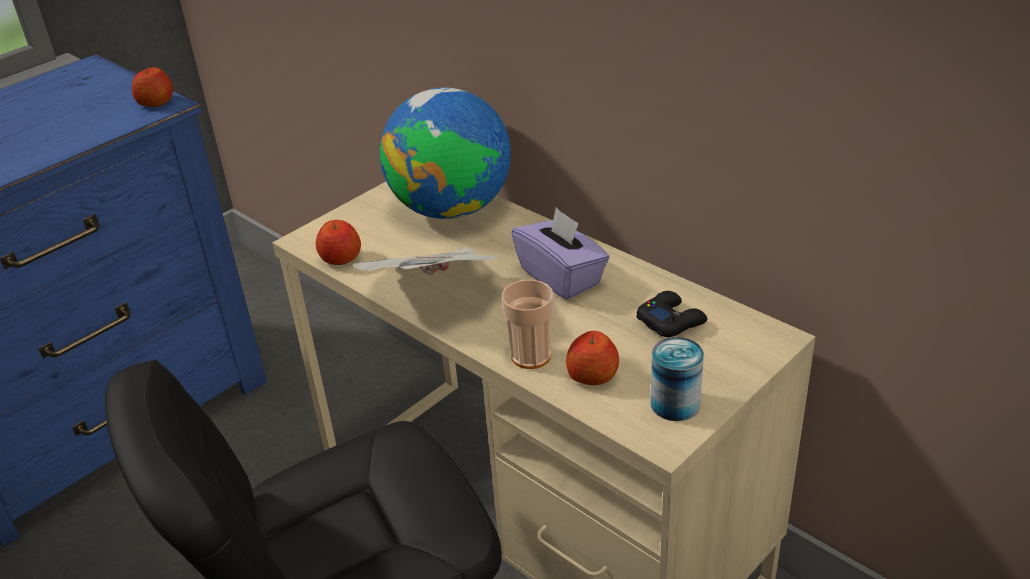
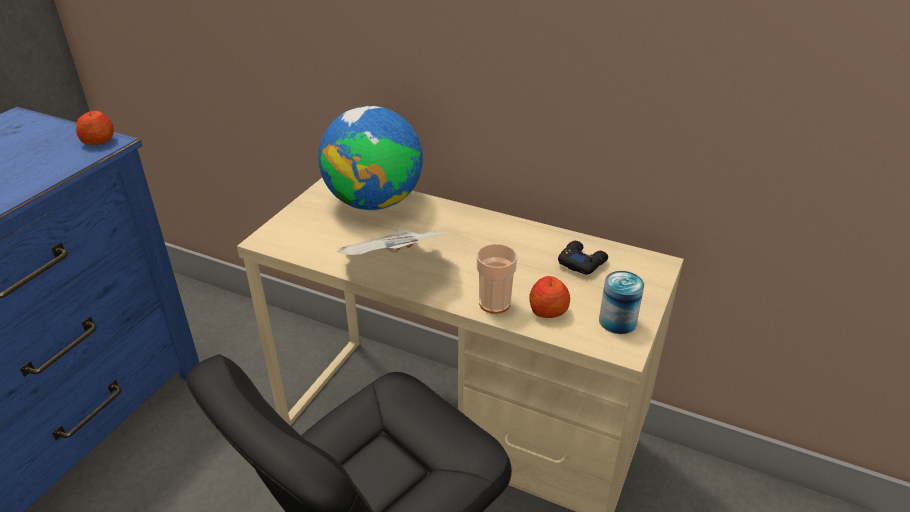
camera: 20 degrees left, 0 degrees up
(340, 258) = (303, 251): apple -> none
(561, 277) = (485, 241): purple tissue box -> none

